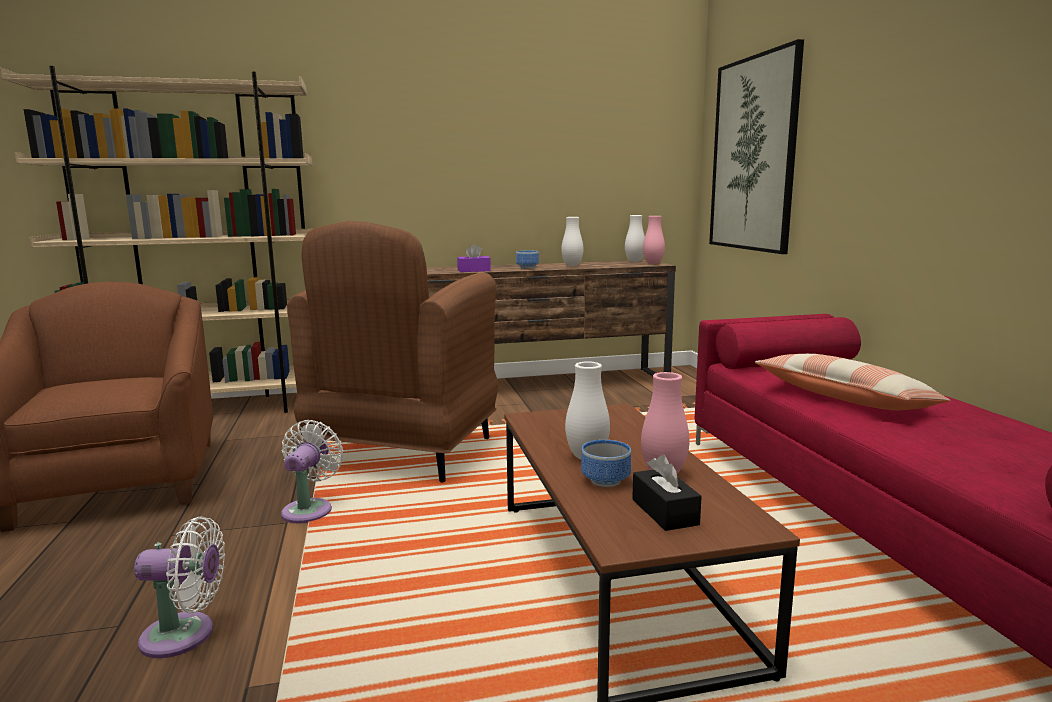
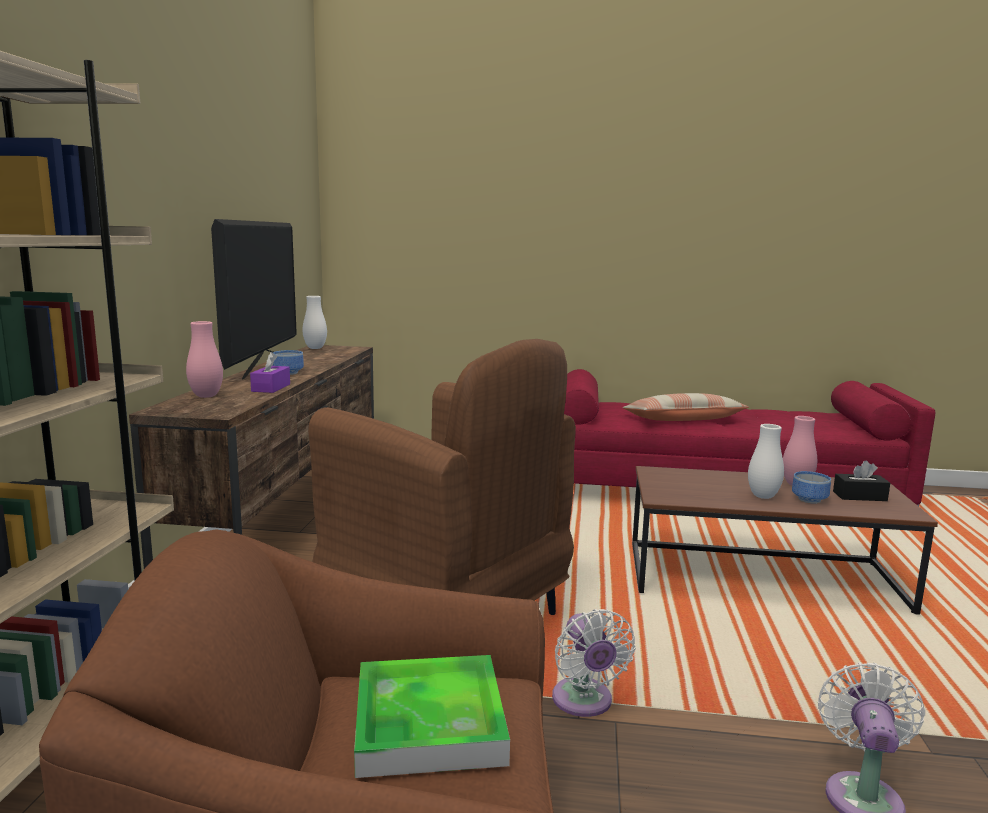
camera: 70 degrees left, 0 degrees up
(97, 386) = (429, 722): none -> tray
(310, 509) = (584, 702): white fan -> white fan turned 135 degrees counterclockwise
(539, 264) = (263, 367): none -> television
(572, 265) = (304, 362): white vase -> none
(653, 263) = (347, 348): pink vase -> pink vase (206, 396)
(753, 154) = (426, 235): picture -> none

